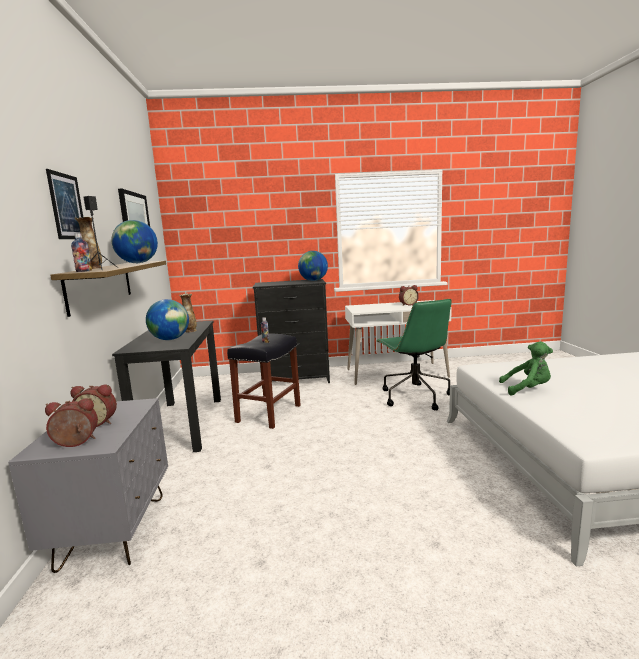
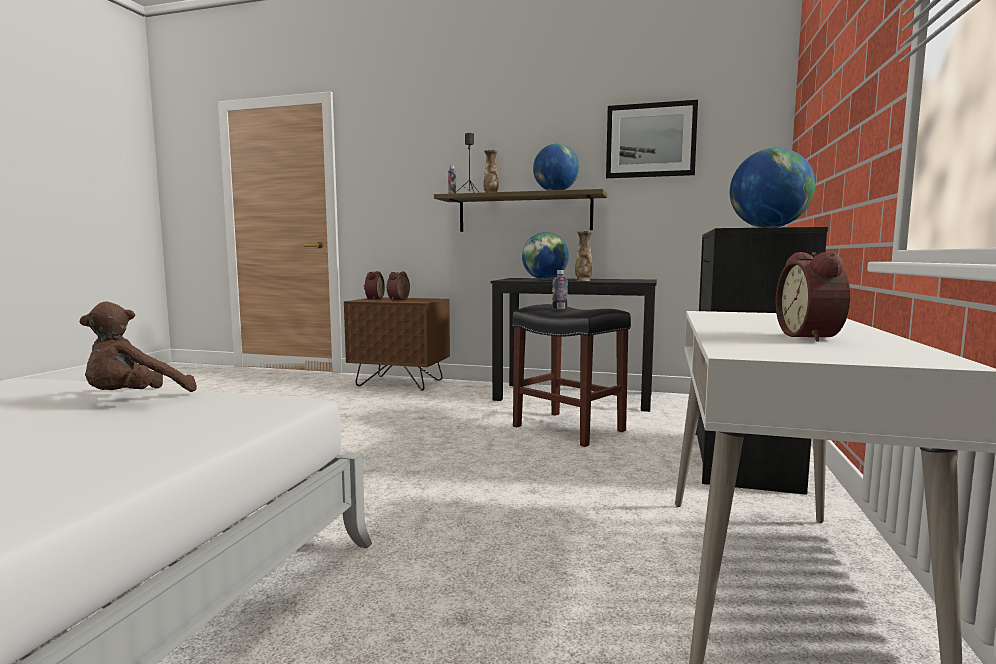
camera: 110 degrees right, 5 degrees down
(67, 206) = (488, 144): picture -> none
(114, 531) = (400, 383): grey nightstand -> brown nightstand
(414, 396) = (541, 553): green office chair -> none
(527, 389) = (135, 400): green plush toy -> brown plush toy

